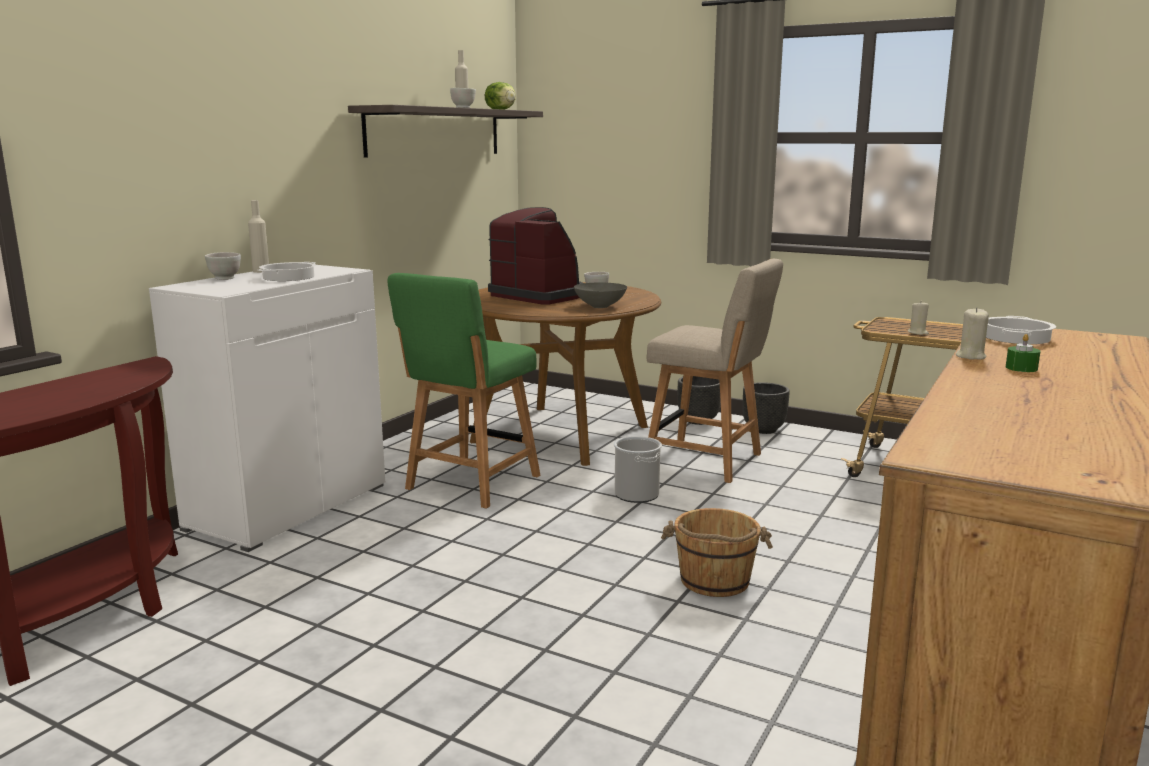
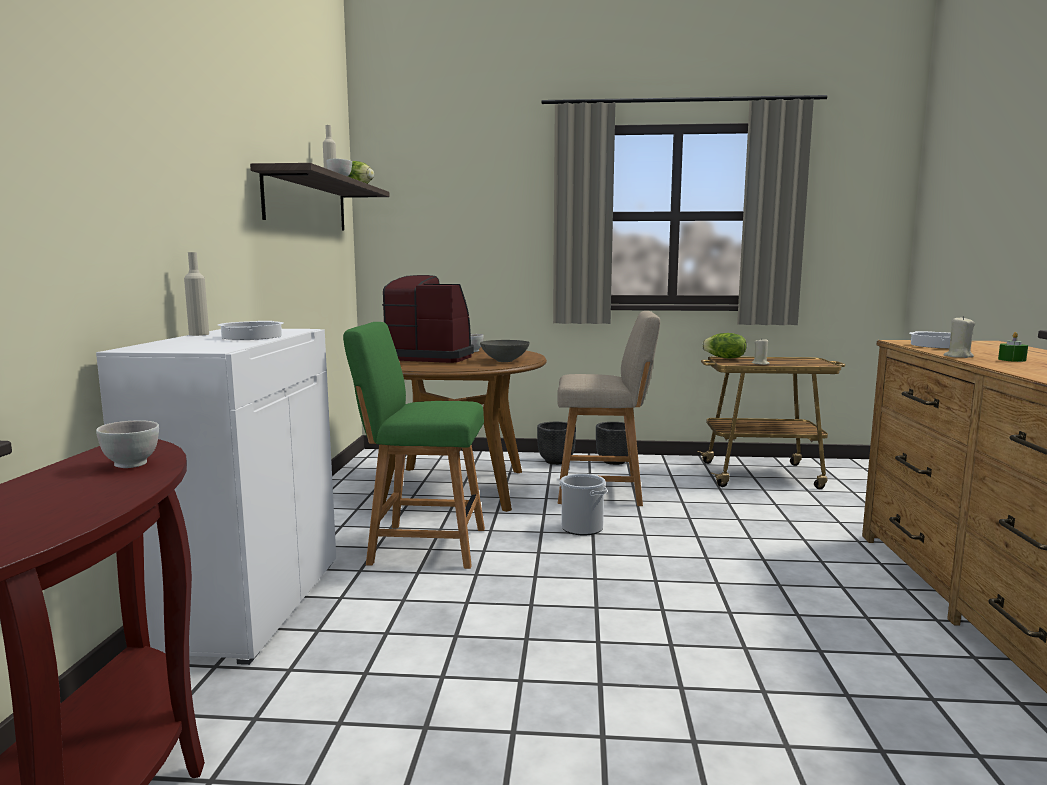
camera: 25 degrees left, 5 degrees down
(225, 278) = (175, 341): white bowl -> white bowl (132, 464)
(469, 484) = (421, 545): green chair -> green chair turned 90 degrees clockwise
(714, 581) = (734, 588): brown bucket -> none
(892, 320) = (724, 358): none -> lettuce

